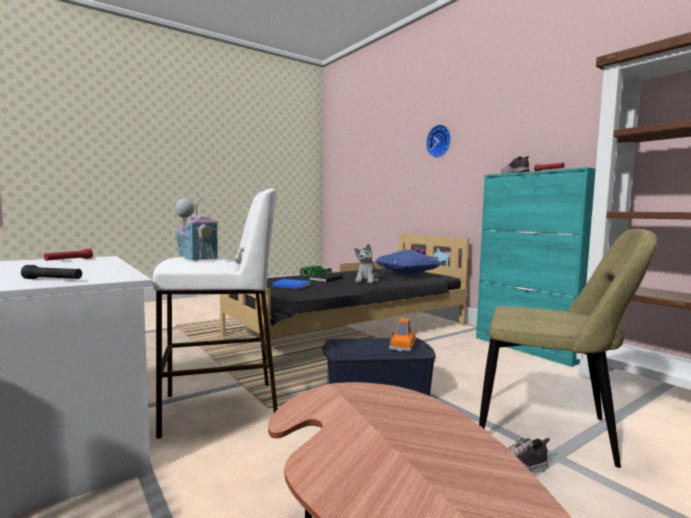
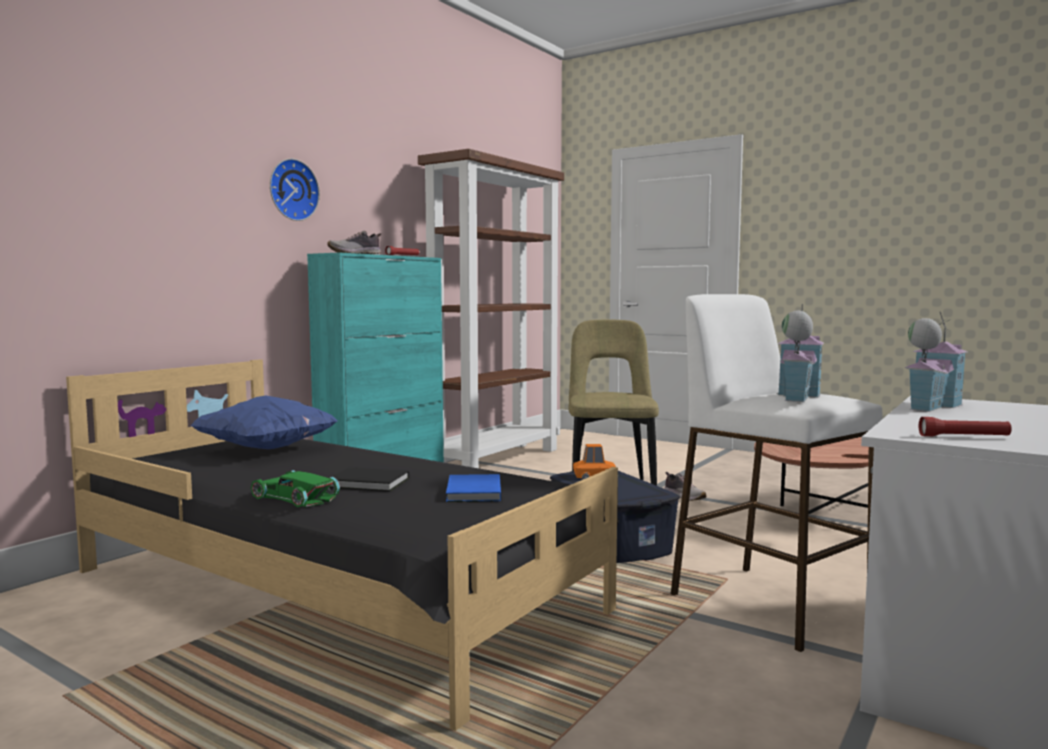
camera: 110 degrees left, 0 degrees up
(52, 279) = (1006, 407): black flashlight -> none
(114, 272) = (930, 406): none -> toy house
(366, 281) = (367, 461): plush toy -> none
(439, 141) = (160, 159): wall clock -> wall clock (291, 190)

